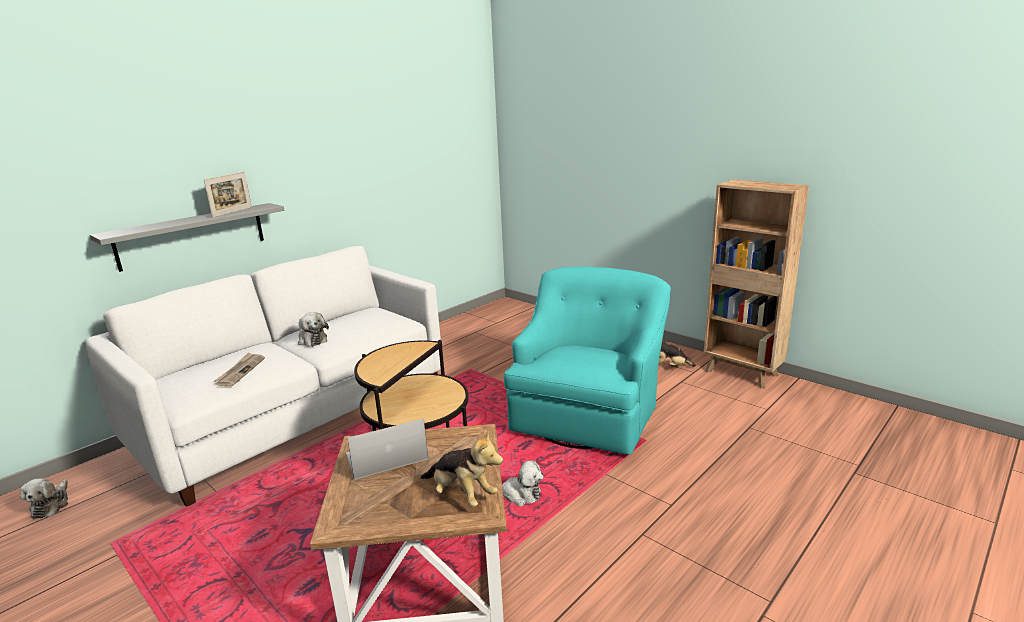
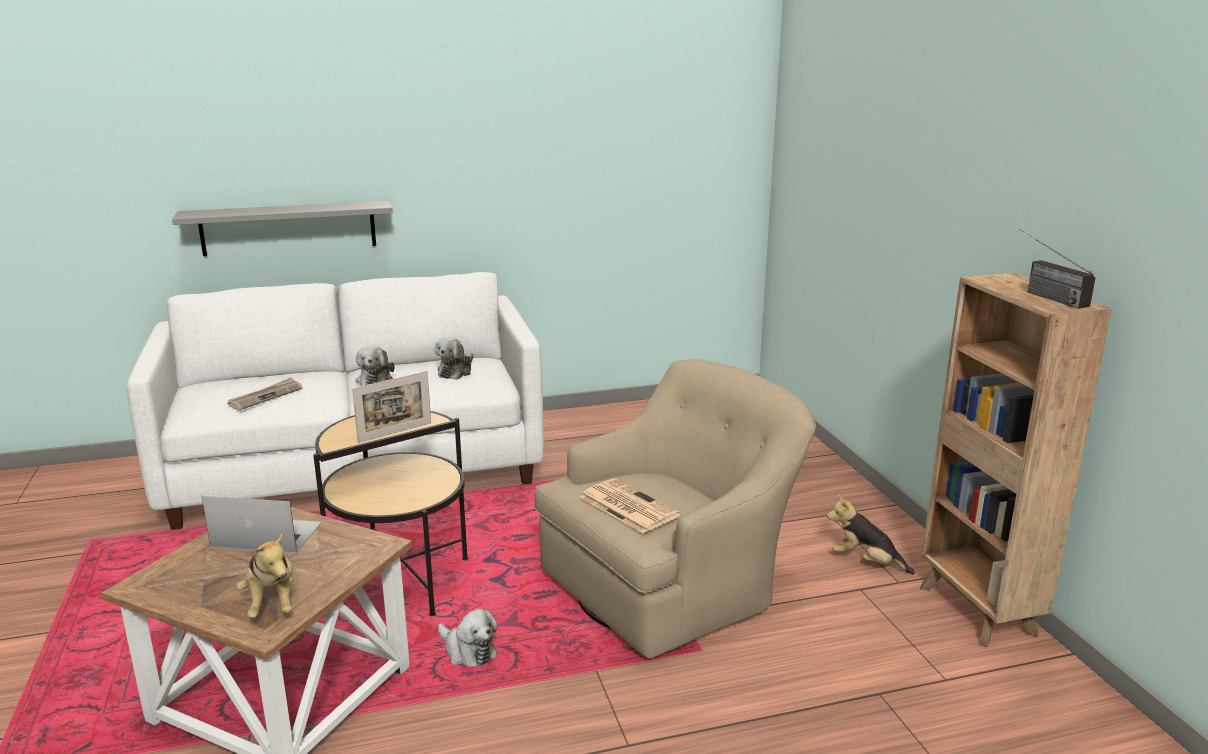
camera: 30 degrees right, 0 degrees up
(51, 505) = (86, 486): plush toy -> plush toy (456, 371)
(232, 212) = (332, 206): picture frame -> picture frame (395, 432)
(581, 365) = (627, 506): none -> newspaper
(588, 412) = (672, 584): turquoise armchair -> beige armchair
(770, 185) = (1042, 295): none -> radio

